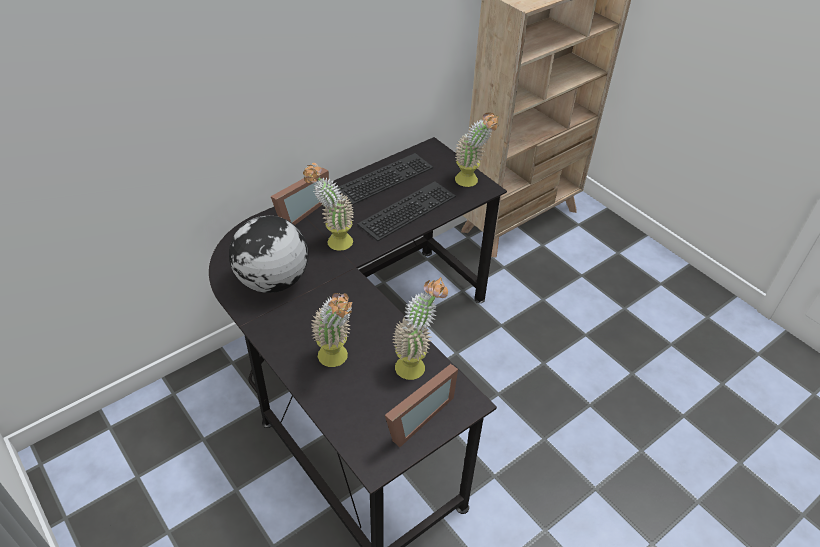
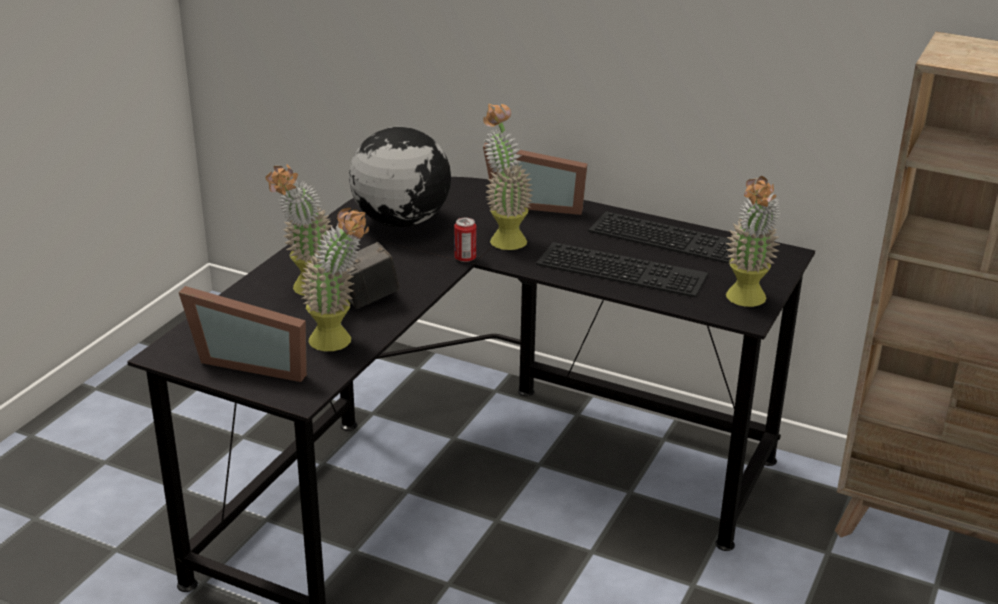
camera: 65 degrees right, 15 degrees down
(347, 268) = (465, 258): none -> can
(368, 331) = (368, 299): none -> camera

